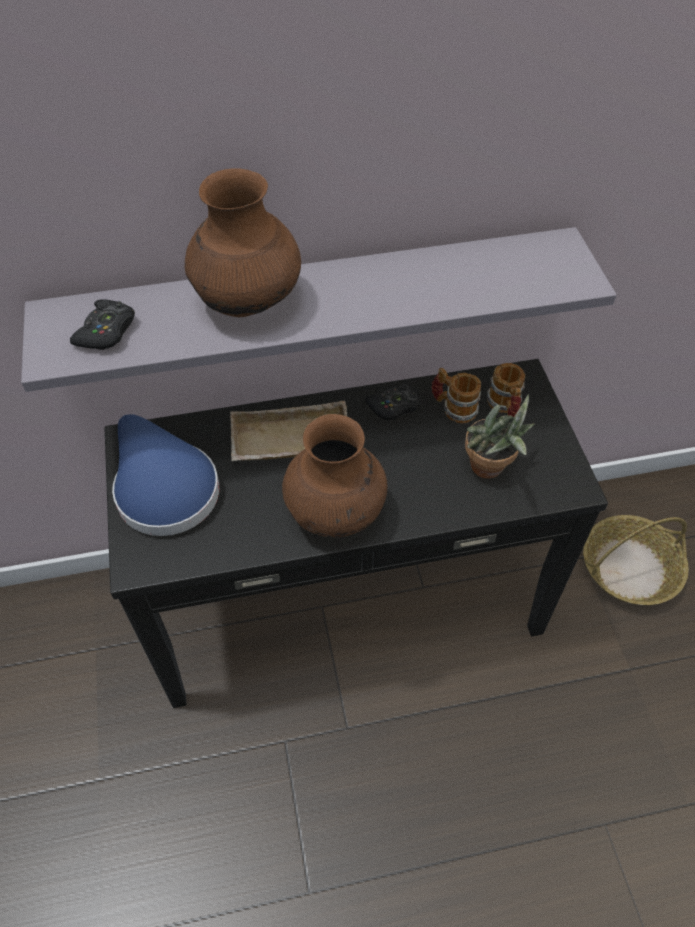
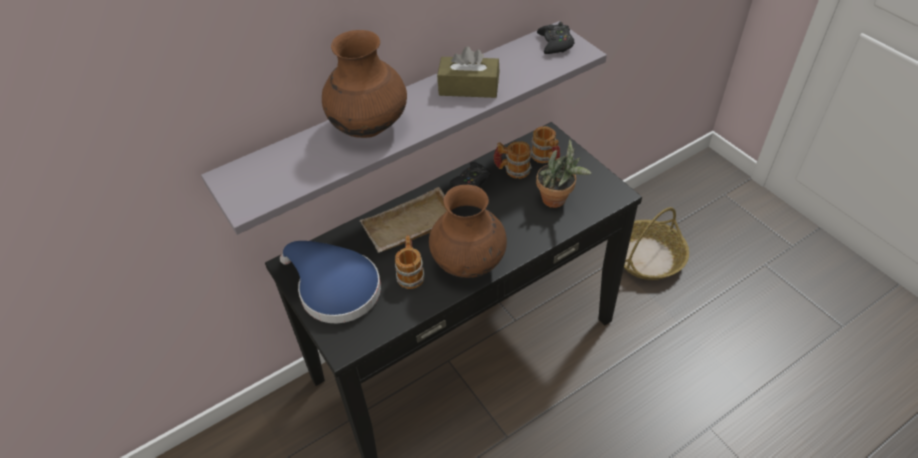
camera: 20 degrees left, 5 degrees down
(106, 331) = (277, 175): black game controller -> black game controller (555, 43)
(260, 500) = (410, 273): none -> mug
(402, 286) = (469, 87): none -> brown tissue box

